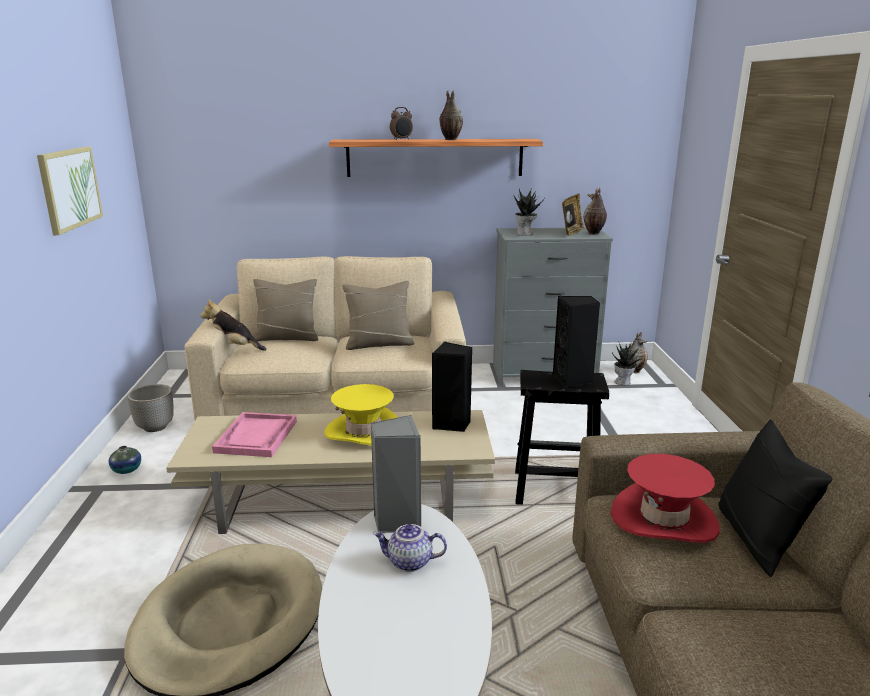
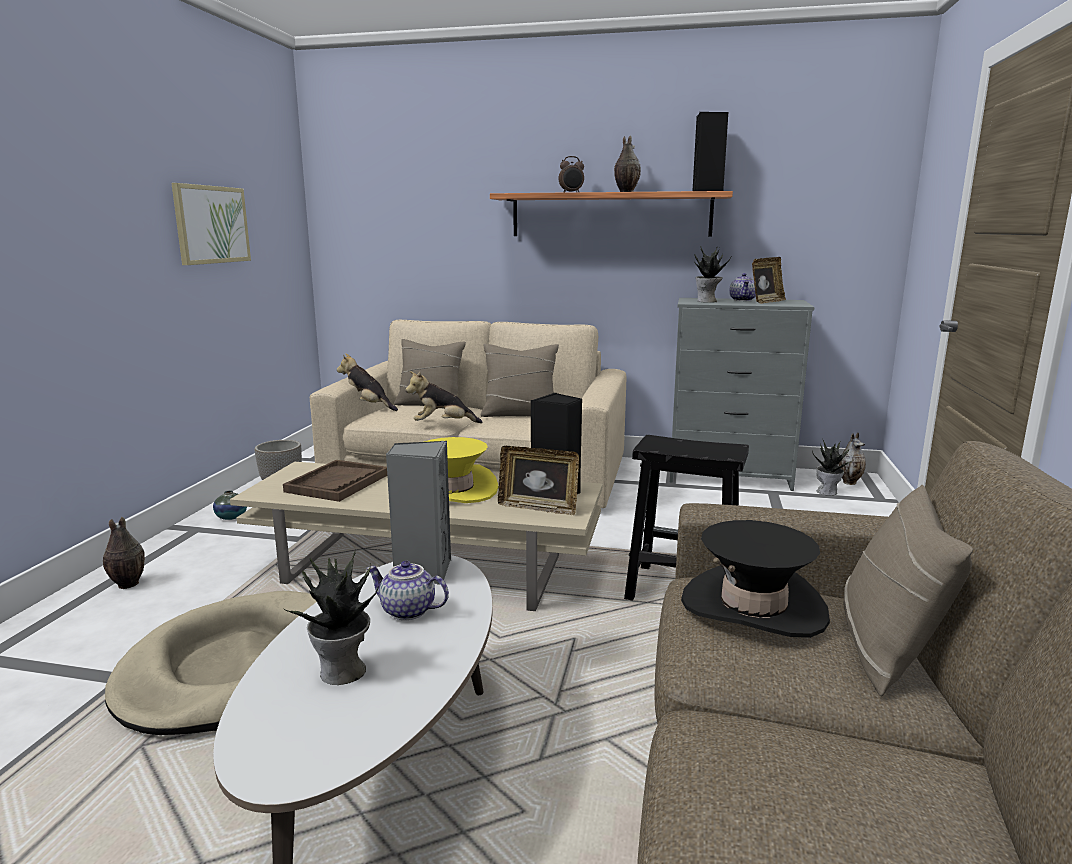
camera: 15 degrees right, 5 degrees down
(256, 436) = (338, 483): pink tray -> brown tray
(316, 362) = (442, 425): none -> plush toy
(397, 628) = (342, 673): none -> potted plant
(446, 442) = (538, 508): none -> picture frame
(551, 230) = (743, 300): none -> teapot
(573, 380) = (704, 448): black speaker -> black speaker (707, 191)
(593, 233) = (793, 303): vase -> vase (127, 585)
(663, 518) = (753, 606): red hat -> black hat
(757, 538) = (887, 650): black pillow -> beige pillow

